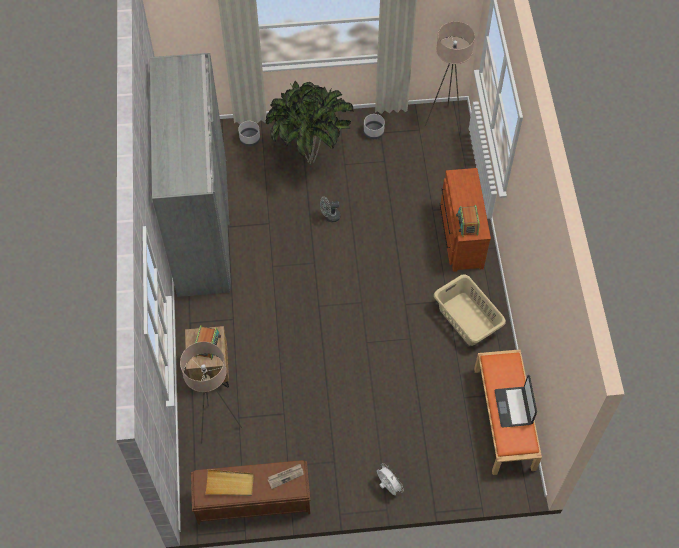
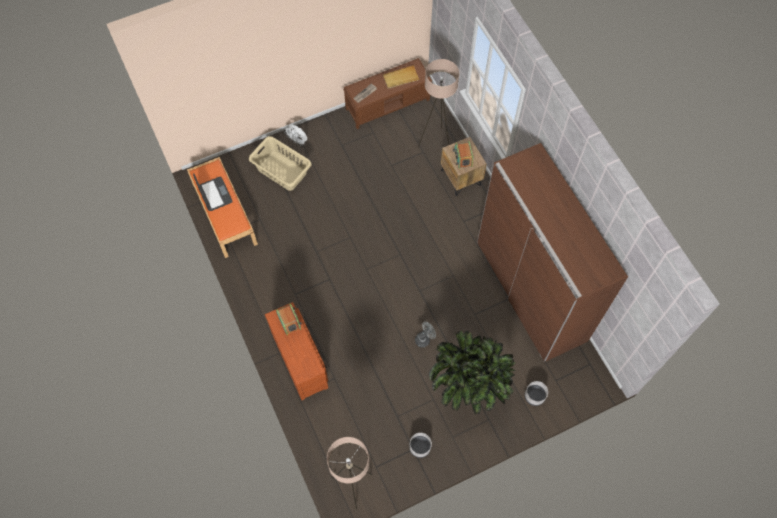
camera: 160 degrees right, 5 degrees up
(201, 227) = (530, 291): grey wardrobe -> brown wardrobe
(466, 319) = (274, 283): beige laundry basket -> beige laundry basket (282, 170)

